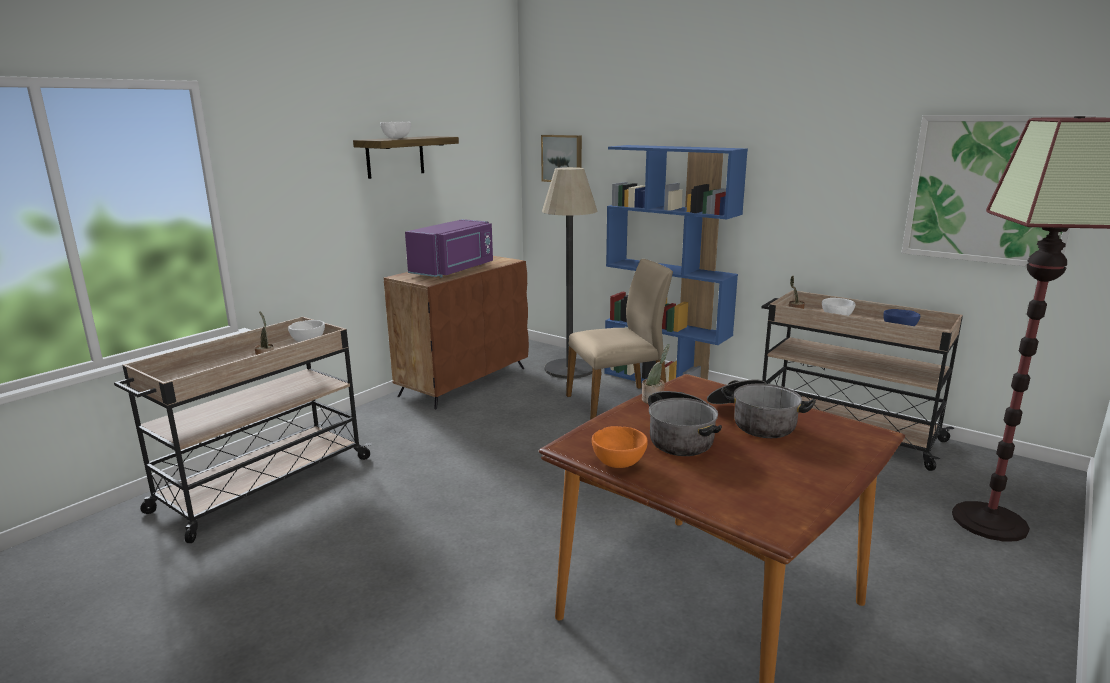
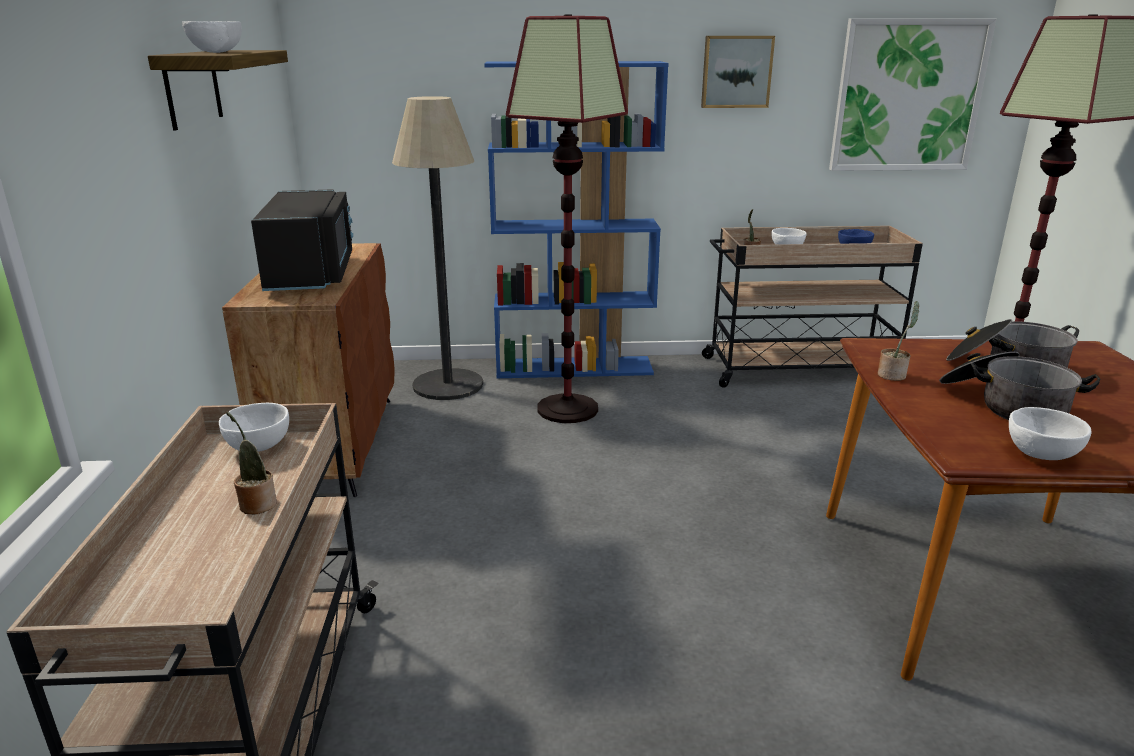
camera: 40 degrees left, 5 degrees up
(454, 270) = (313, 274): purple microwave -> black microwave
(562, 158) = (371, 86): picture -> picture (736, 71)
(618, 403) = (568, 409): beige chair -> floor lamp
(619, 463) = (1040, 454): orange bowl -> white bowl

